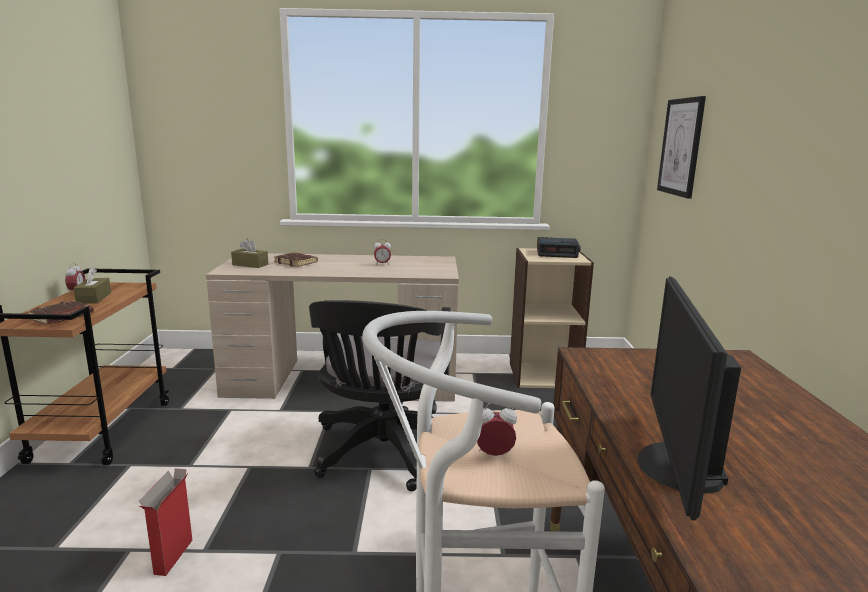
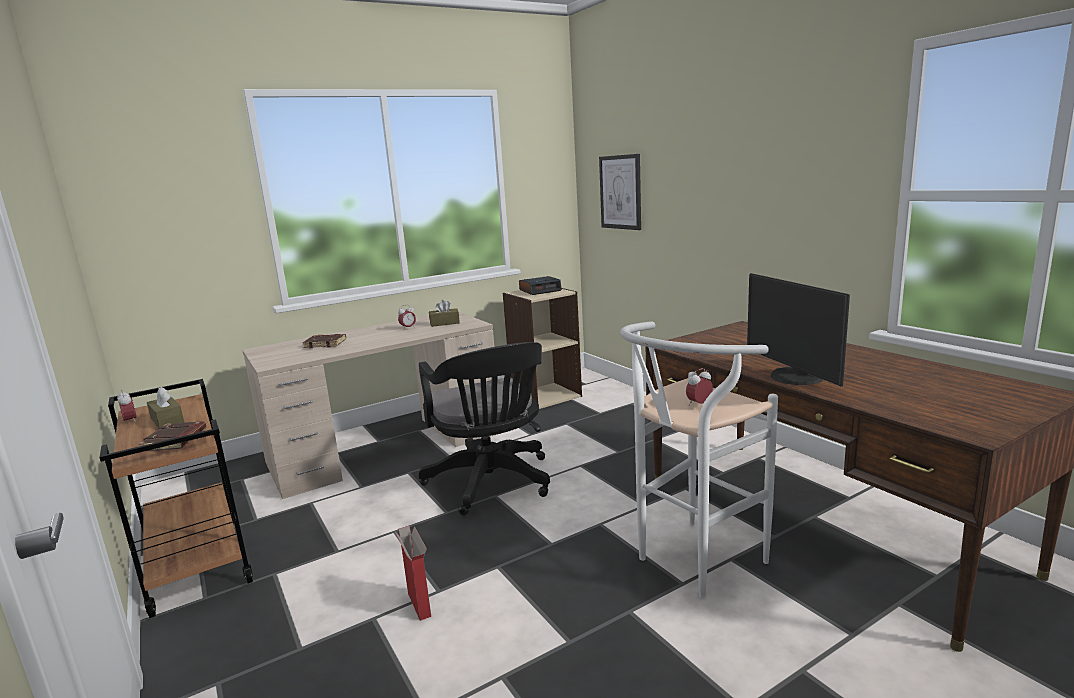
camera: 30 degrees left, 0 degrees up
(250, 264) = (283, 355): brown tissue box -> brown tissue box (444, 323)

